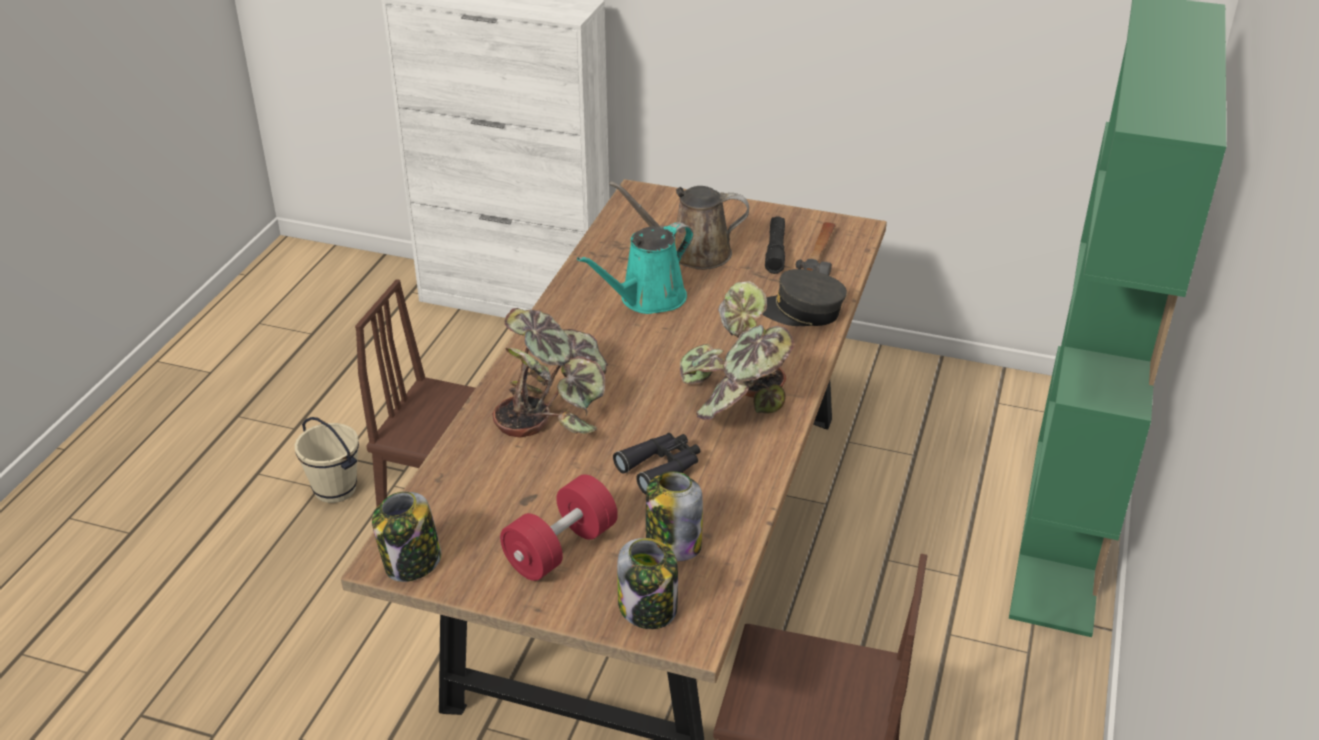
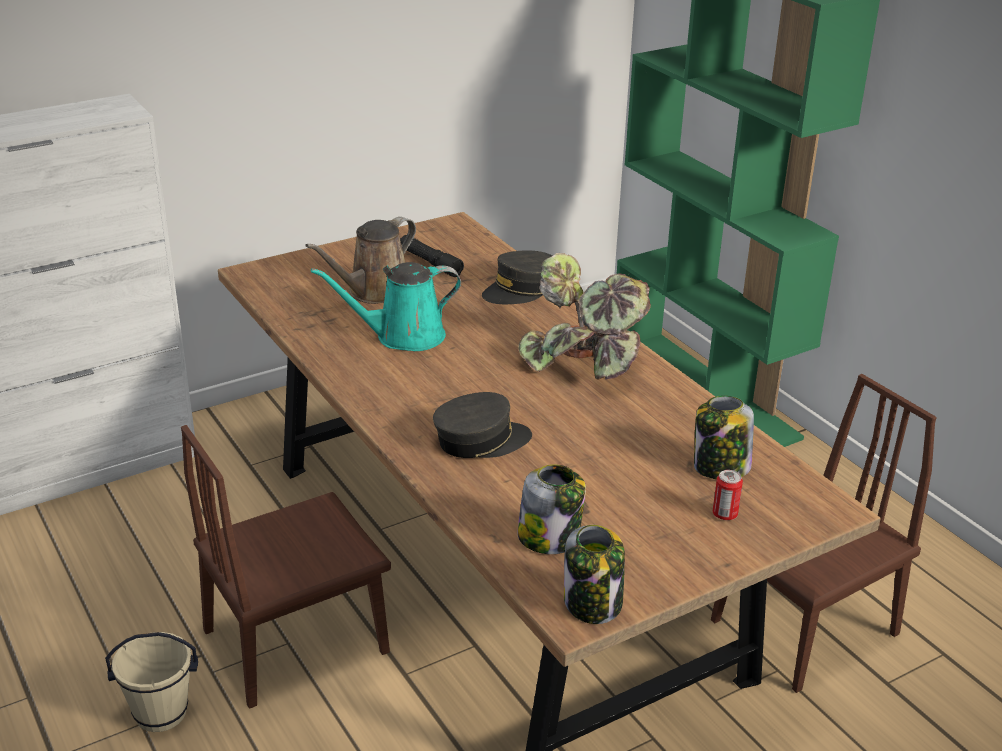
camera: 50 degrees left, 5 degrees down
(555, 407) = (481, 440): potted plant -> grey cap
(560, 548) = (665, 520): red dumbbell -> none
(606, 577) = (724, 514): none -> can
(647, 299) = (403, 336): turquoise watering can -> turquoise watering can turned 75 degrees clockwise
(648, 608) = (782, 513): jar -> jar (549, 538)
(661, 467) = (624, 430): black binoculars -> none
(821, 252) = (460, 249): hammer -> none

